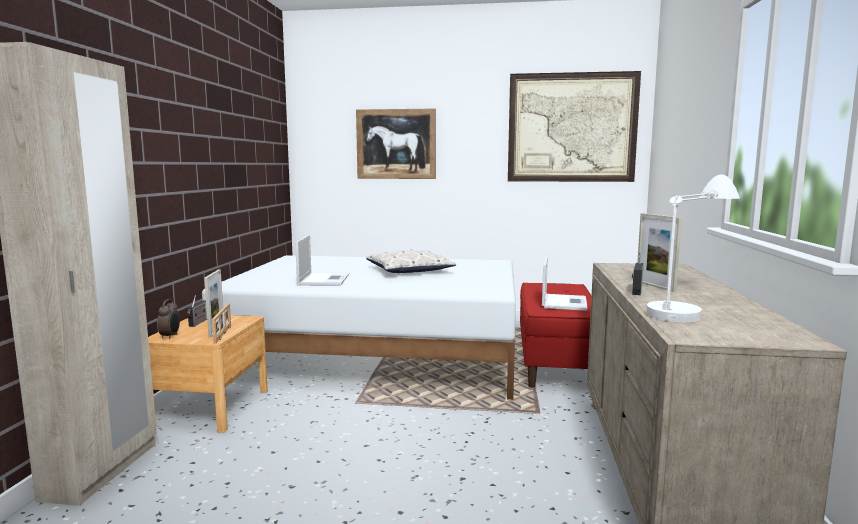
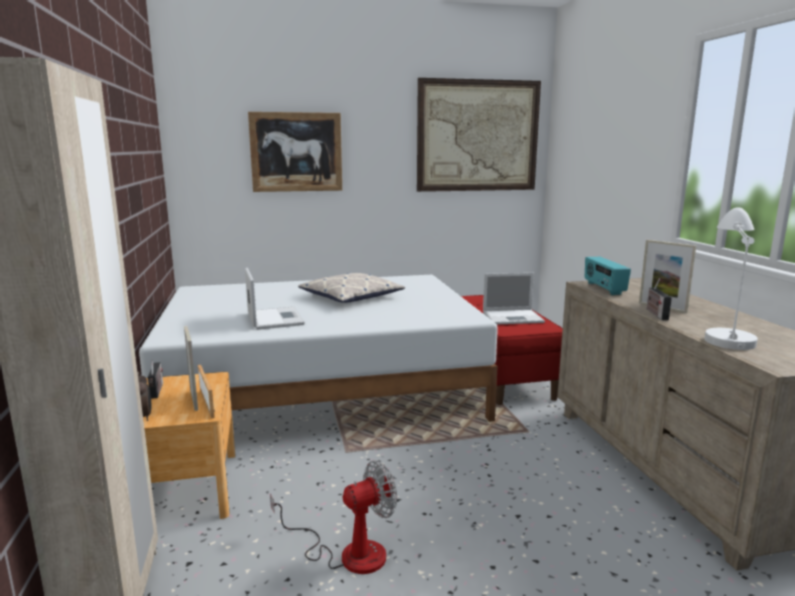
camera: 20 degrees left, 5 degrees up
(289, 475) = (348, 553): none -> fan
(563, 302) = (513, 317): laptop -> laptop turned 90 degrees clockwise
(621, 269) = (603, 289): none -> radio

